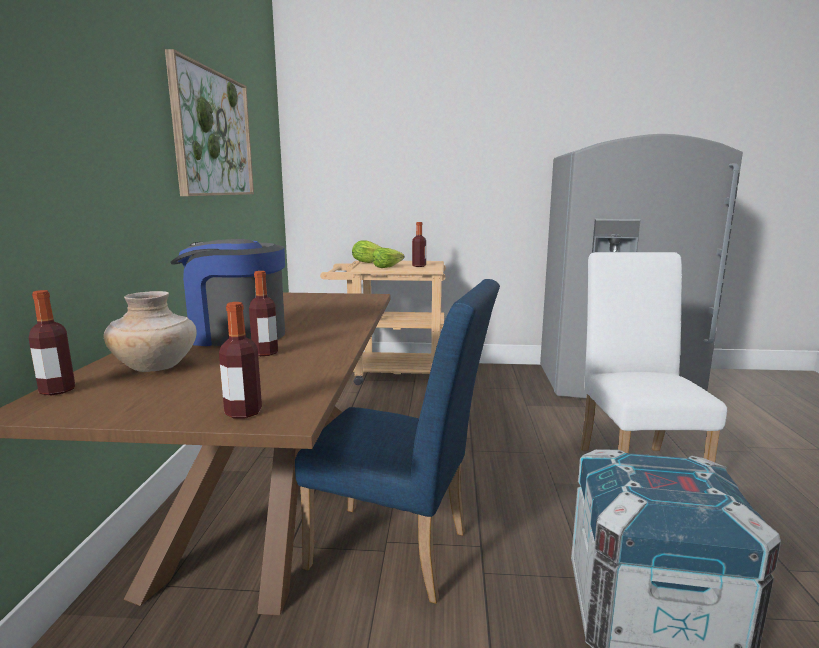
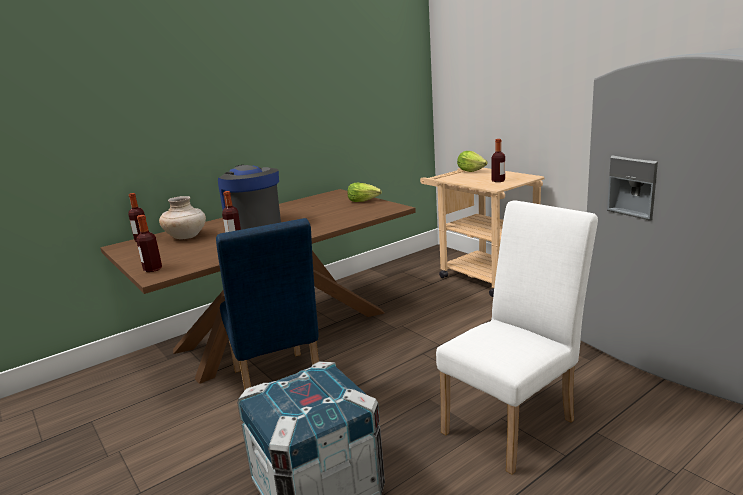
camera: 50 degrees right, 5 degrees up
(213, 134) = (313, 78): picture -> none
(387, 267) = (469, 179): lettuce -> lettuce (363, 201)

